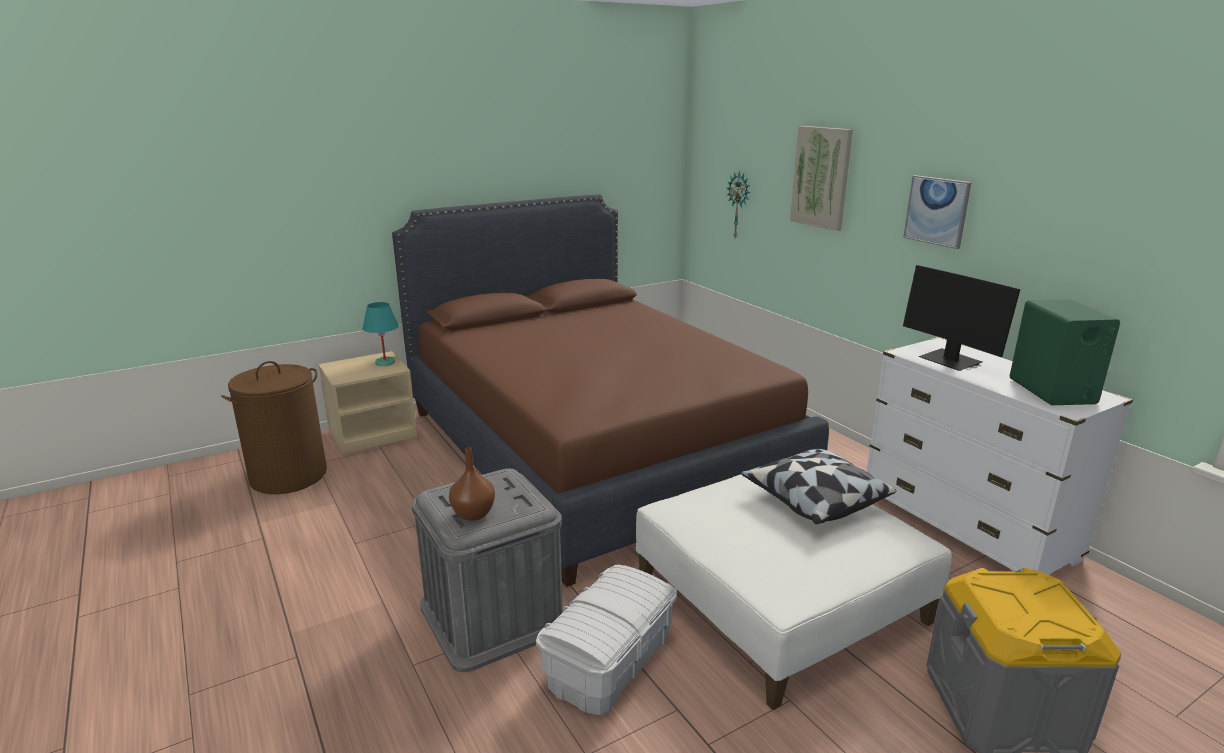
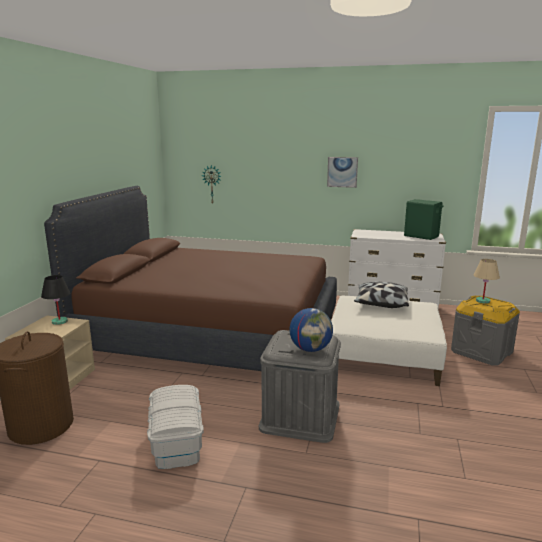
camera: 45 degrees left, 5 degrees down
(384, 363) = (59, 322): turquoise table lamp -> black table lamp
(474, 513) = (310, 349): brown vase -> globe
(609, 661) = (371, 403): white storage box -> white storage box (176, 441)
(821, 177) = (271, 163): picture -> none
(950, 361) = (376, 235): monitor -> none
(1028, 591) = (483, 301): none -> beige table lamp

